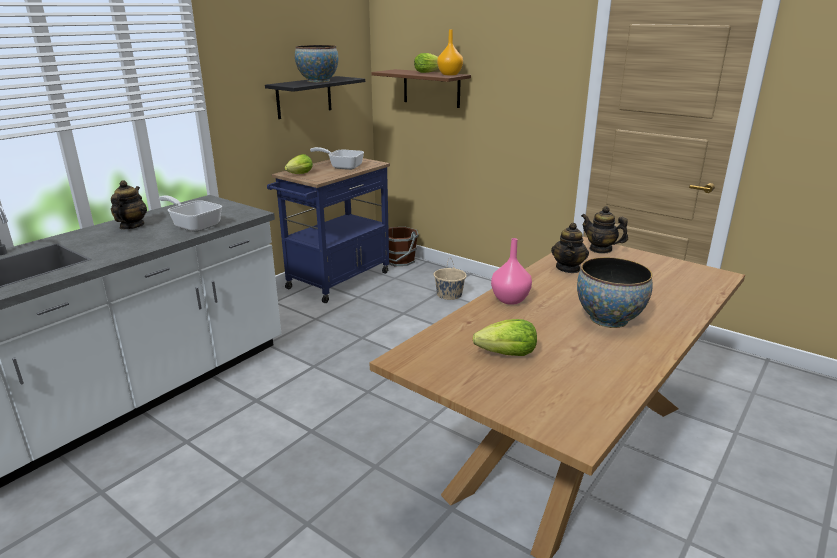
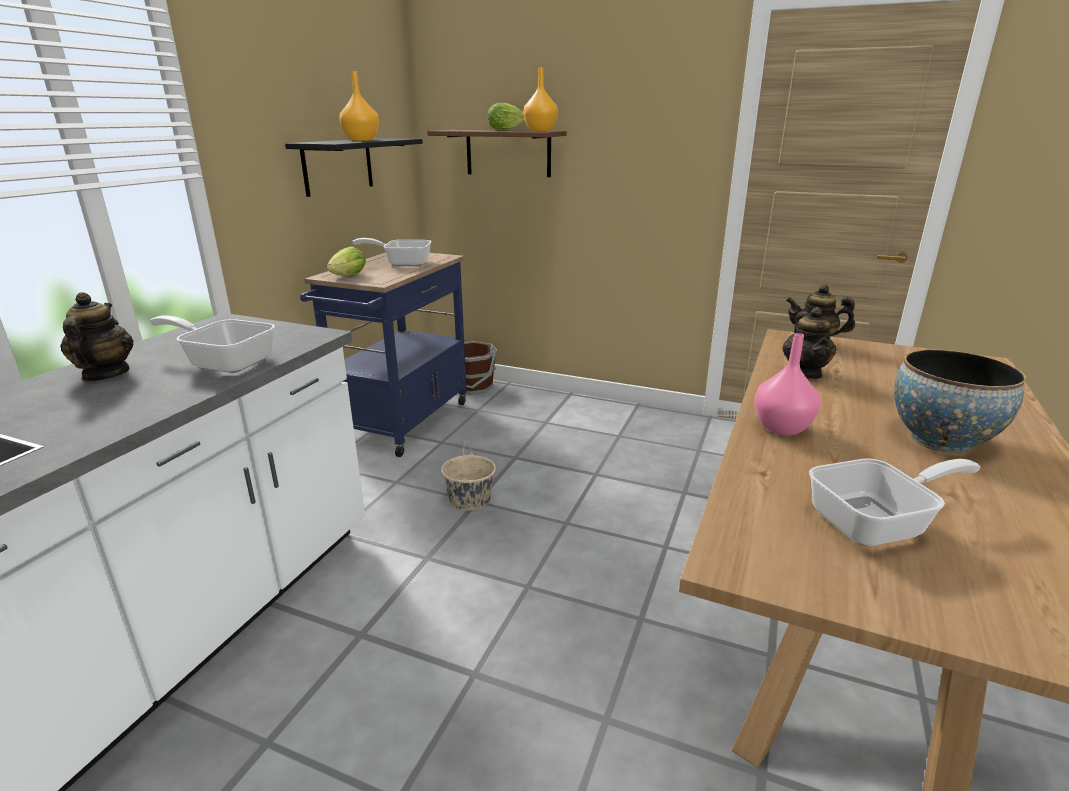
camera: 15 degrees left, 0 degrees up
(318, 81) = (361, 140): bowl -> orange vase
(449, 295) = (561, 424): beige bucket -> beige bucket (469, 500)
(507, 354) = (878, 523): lettuce -> frying pan

